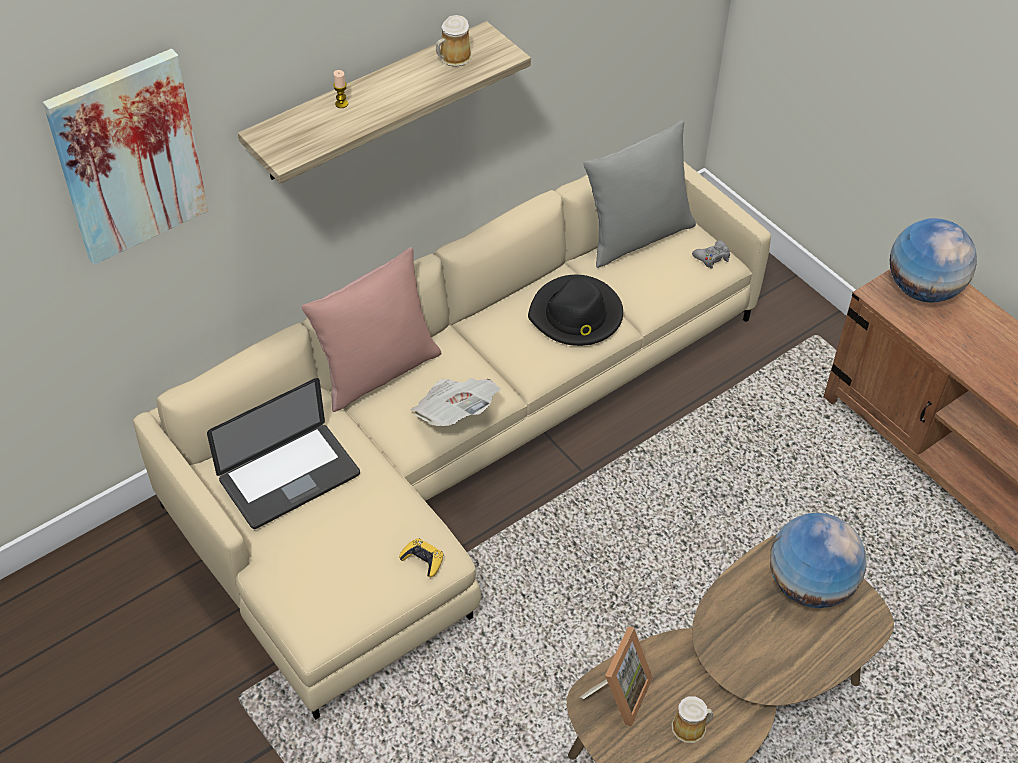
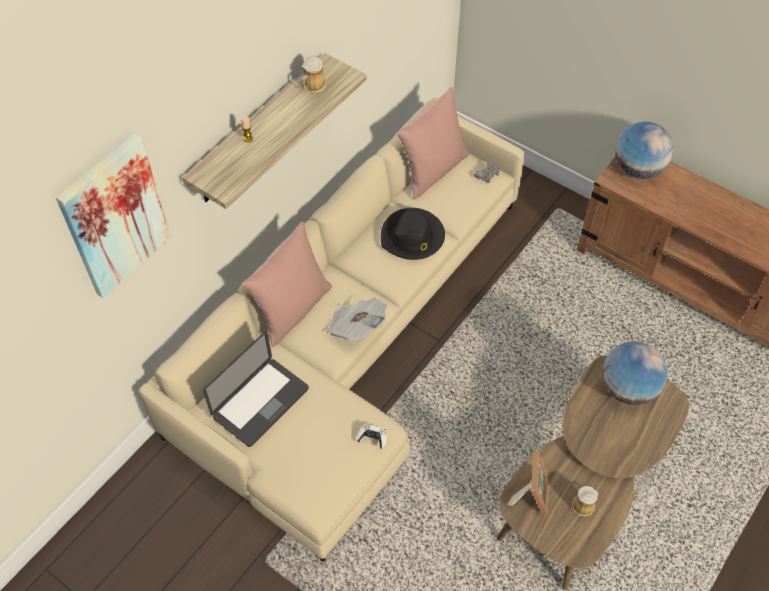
camera: 15 degrees left, 5 degrees up
(422, 560) = (372, 437): yellow game controller -> white game controller
(636, 236) = (432, 171): grey pillow -> pink pillow

